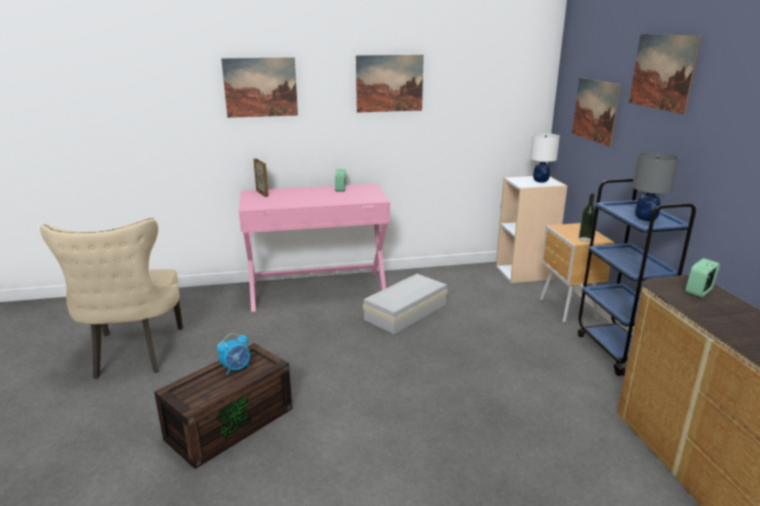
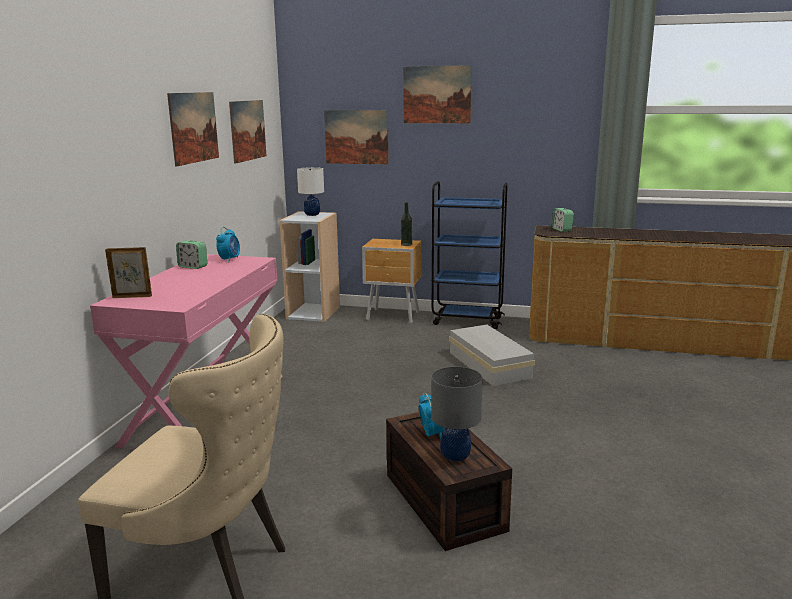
camera: 65 degrees left, 5 degrees down
(260, 87) = (91, 141): picture -> picture (248, 130)
(369, 192) = (229, 259): none -> alarm clock
(407, 311) = (321, 373): white storage box -> white storage box (489, 364)
(644, 219) = (478, 203): grey table lamp -> grey table lamp (454, 457)

